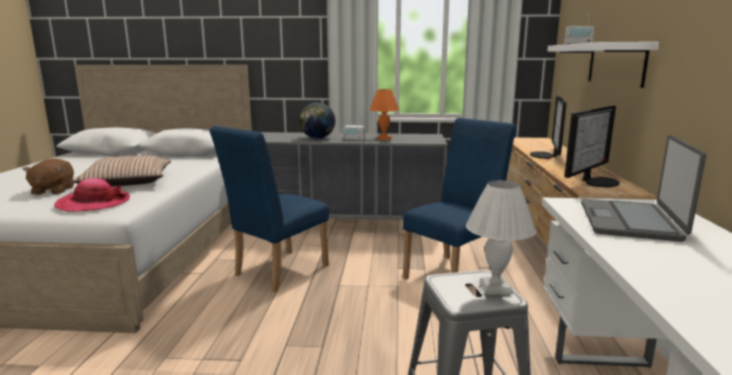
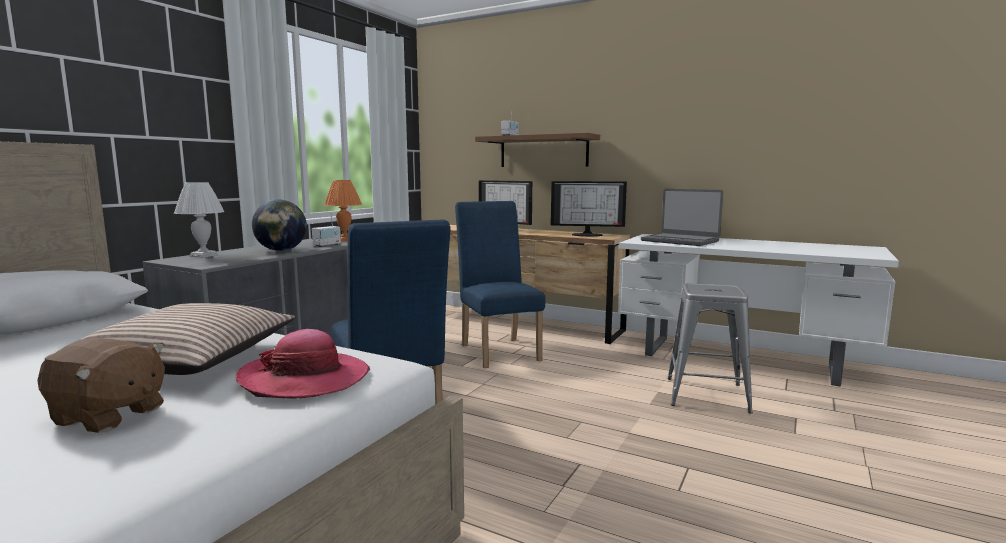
camera: 65 degrees left, 5 degrees down
(494, 287) = (714, 286): white table lamp -> white table lamp (203, 255)
(597, 181) = (587, 234): monitor -> monitor turned 120 degrees clockwise
(615, 64) = (543, 151): white shelf -> brown shelf

